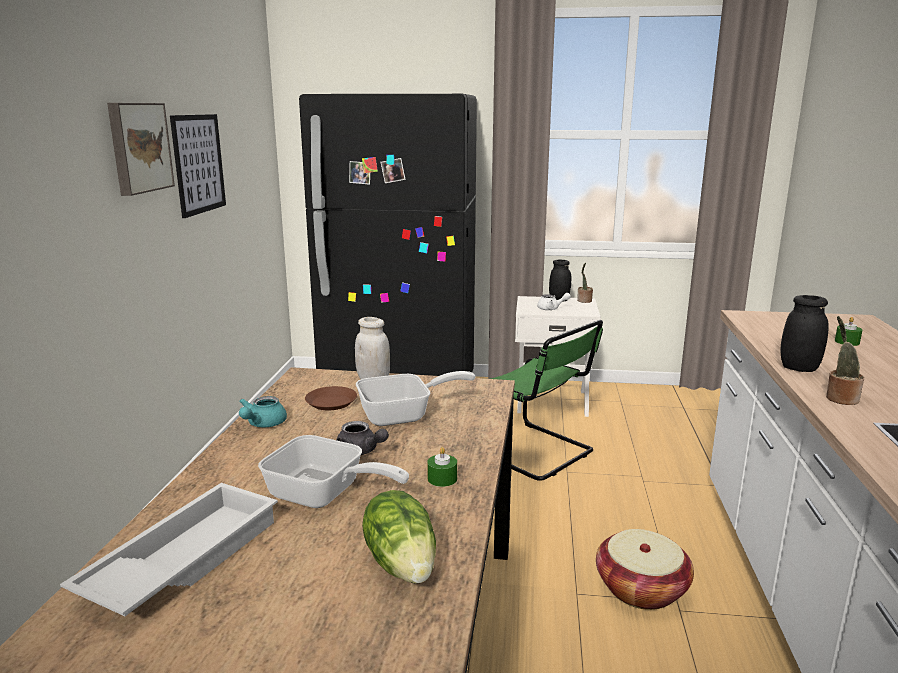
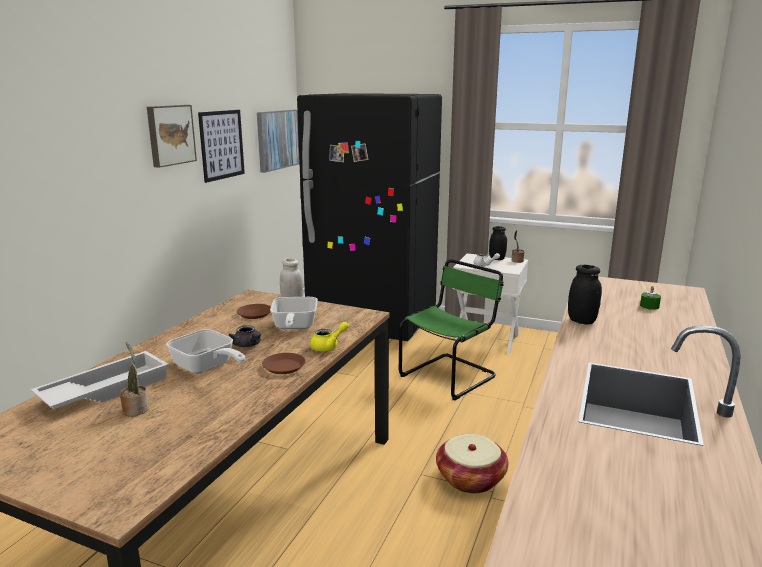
camera: 15 degrees right, 0 degrees up
(257, 158) = (277, 139): none -> picture
(262, 424) = (202, 323): turquoise teapot -> none
(403, 563) = (221, 408): lettuce -> none
(404, 415) = (293, 327): frying pan -> frying pan turned 90 degrees clockwise
(442, 479) = (284, 367): green candle -> brown plate
(478, 439) = (328, 346): none -> yellow teapot
(536, 452) = (450, 375): green chair -> green chair turned 105 degrees counterclockwise
(840, 398) = (585, 344): potted plant -> potted plant (136, 409)

